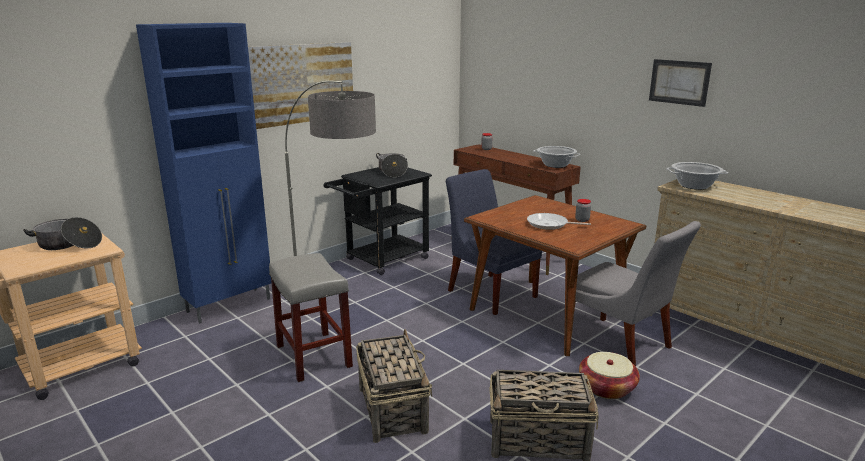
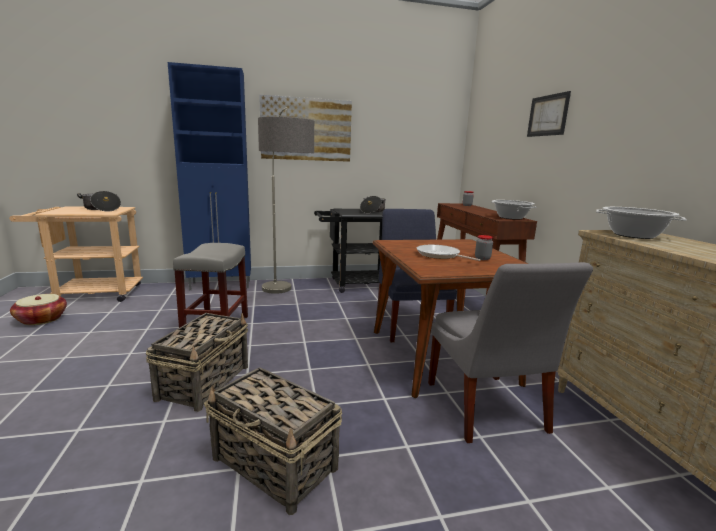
camera: 30 degrees right, 5 degrees down
(607, 388) = (417, 444): basket -> basket (41, 319)
(679, 82) = (647, 113): picture -> picture (548, 115)

